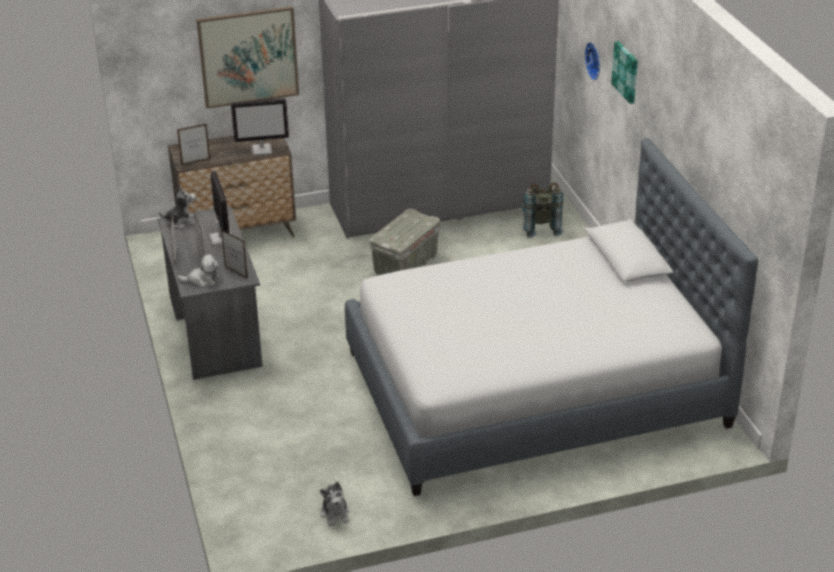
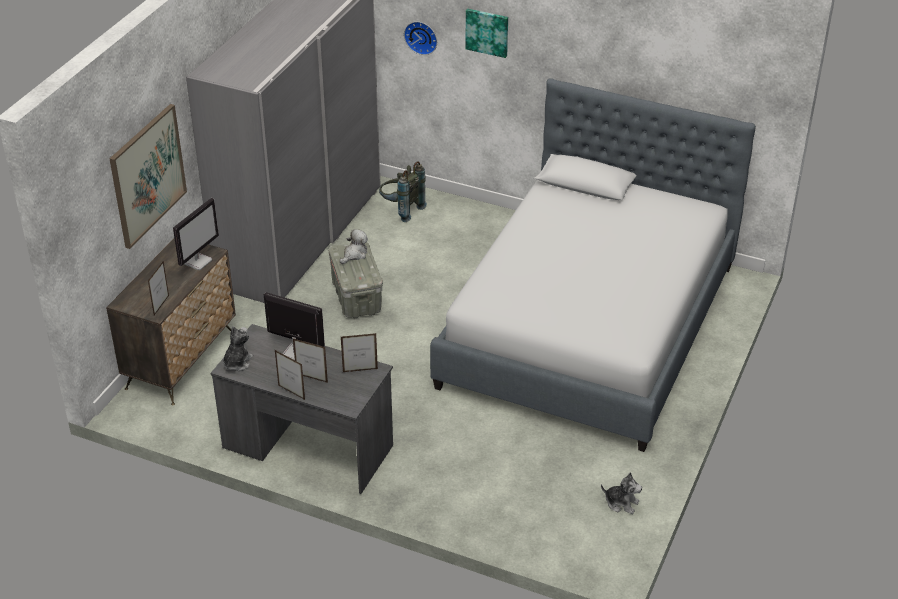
camera: 50 degrees left, 5 degrees up
(202, 280) = (347, 394): plush toy -> plush toy (354, 254)

